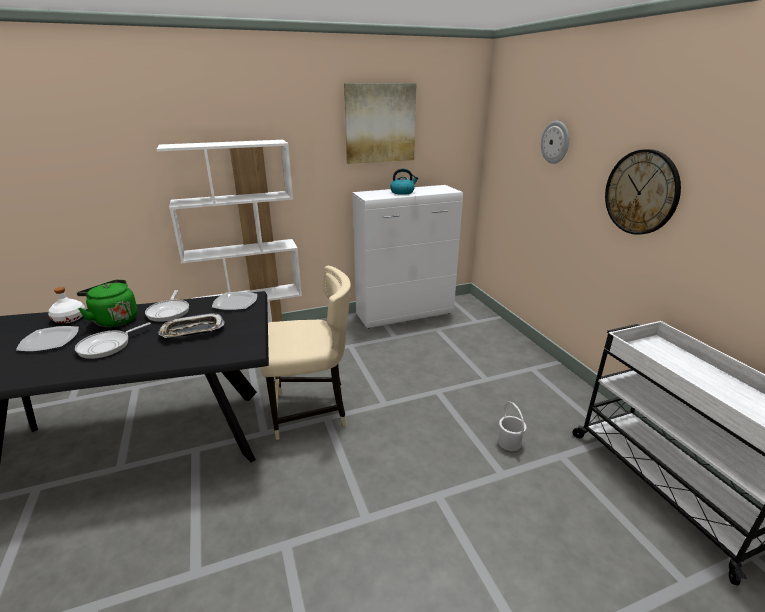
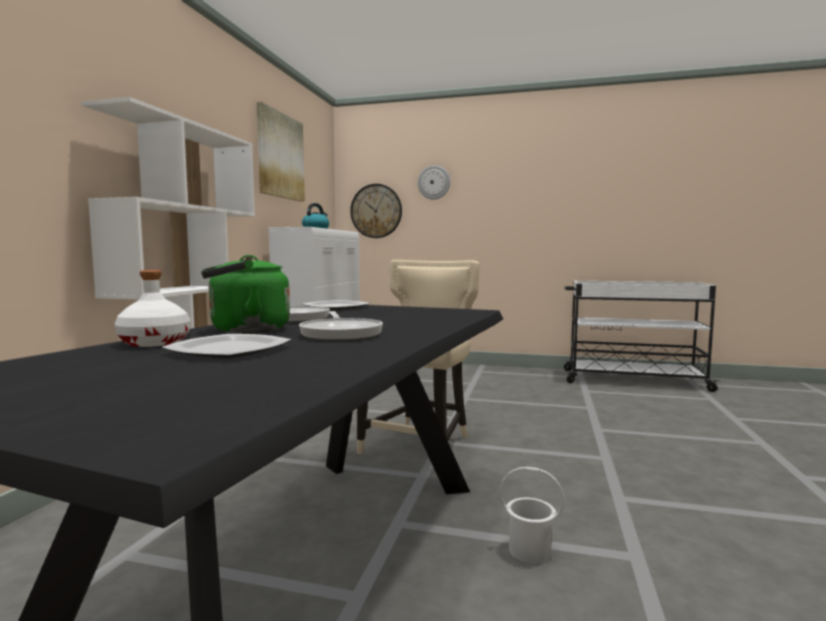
camera: 55 degrees left, 20 degrees down
(192, 330) = (378, 316): tray -> none
(509, 442) = (558, 397): white bucket -> white bucket (529, 550)
(641, 192) = (526, 202): wall clock -> wall clock (376, 211)

